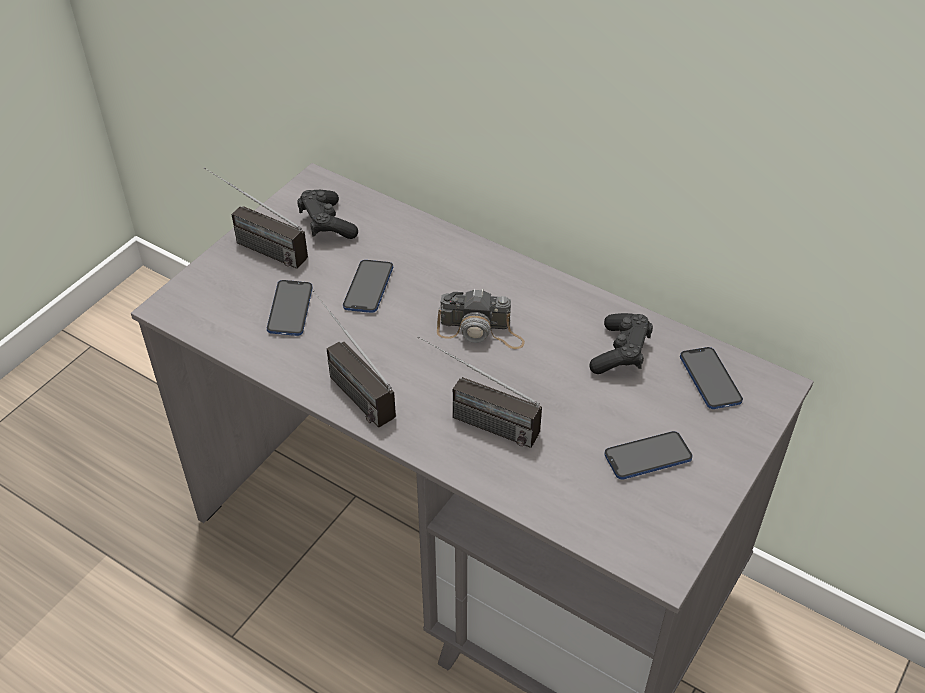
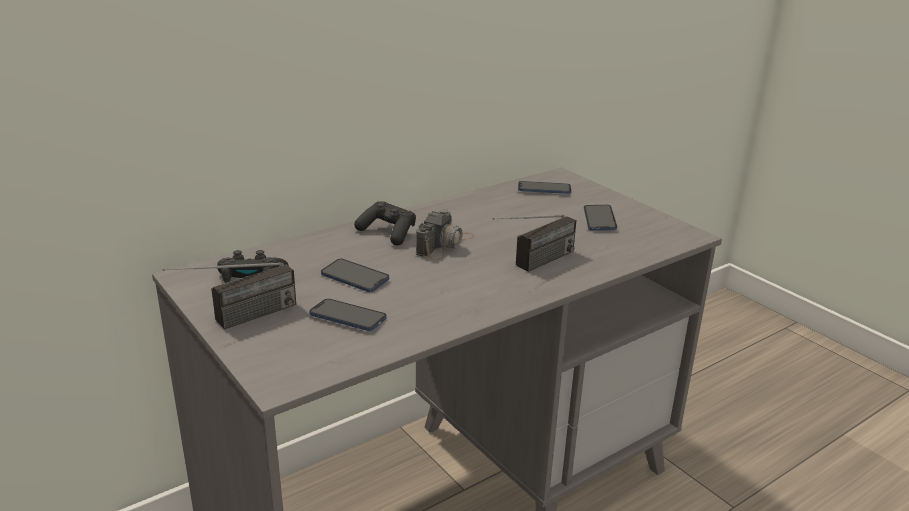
camera: 70 degrees left, 20 degrees down
(347, 384) = (463, 307): radio -> none
(620, 353) = (503, 207): black game controller -> black game controller (388, 233)

